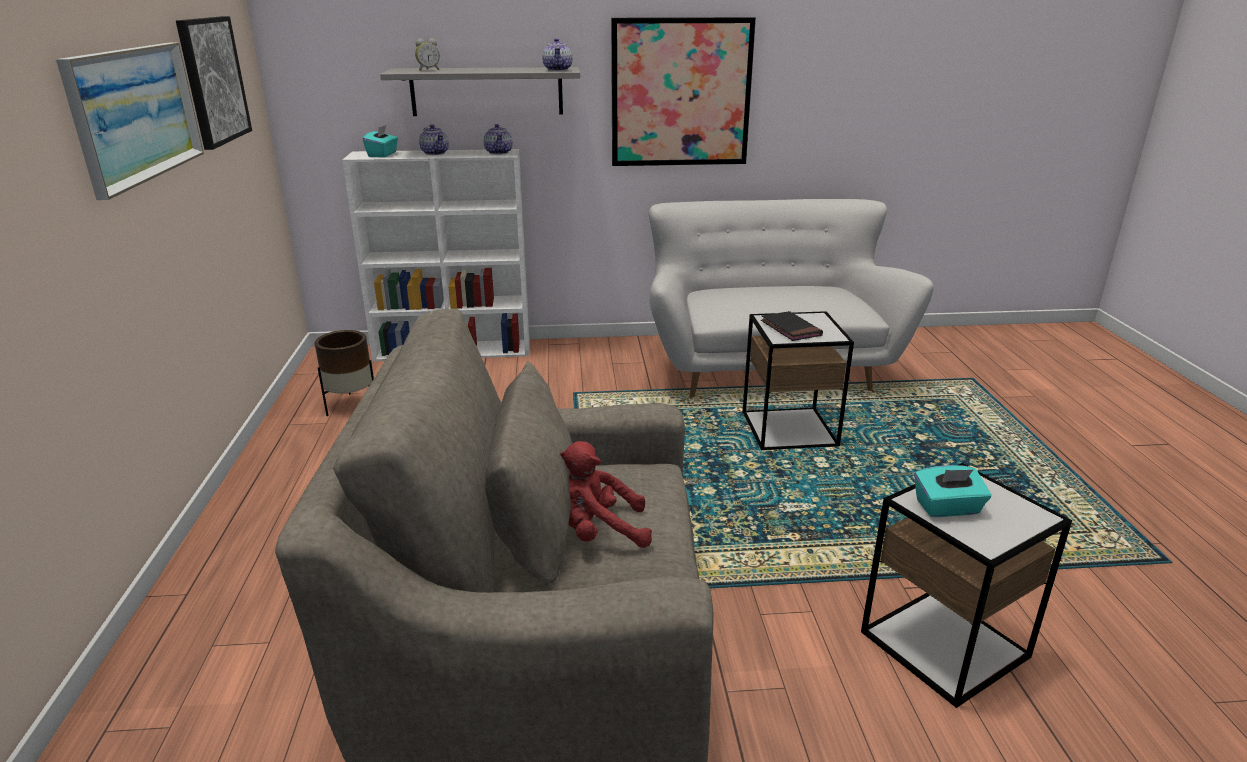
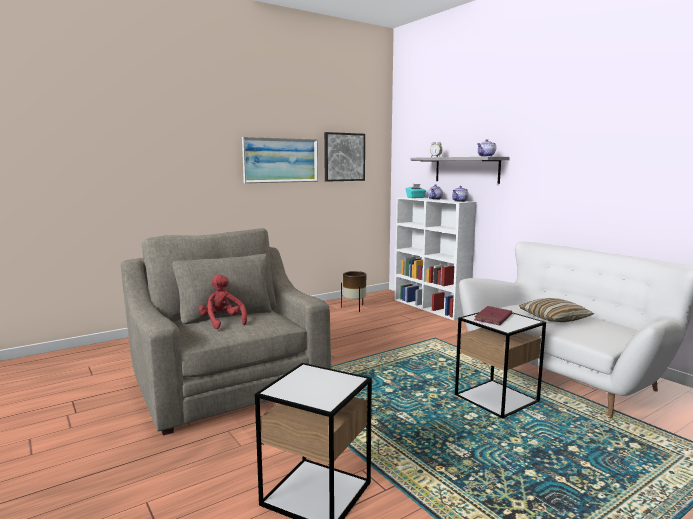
camera: 60 degrees right, 15 degrees down
(680, 93) = (566, 173): picture -> none
(768, 303) = (554, 318): none -> pillow
(790, 329) = (493, 318): black book -> red book
(947, 508) = (307, 378): turquoise tissue box -> none

